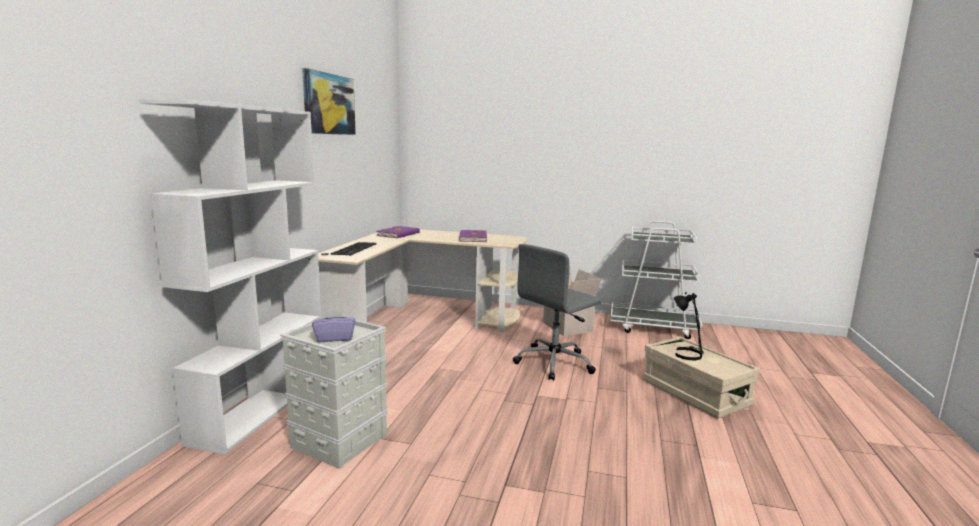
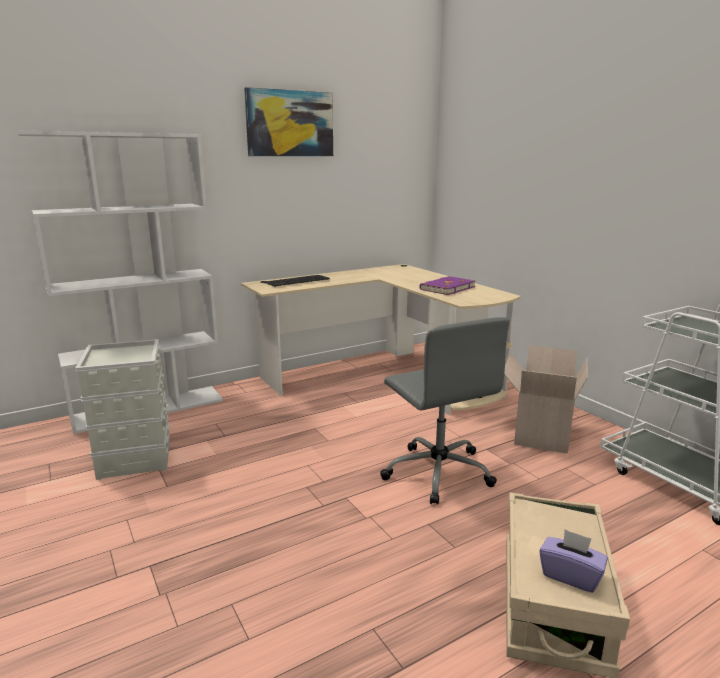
camera: 45 degrees right, 5 degrees up
(335, 338) = (113, 359): purple tissue box -> purple tissue box (570, 575)
(399, 234) = (386, 272): purple book -> none
(555, 363) = (437, 472): grey office chair -> grey office chair turned 120 degrees counterclockwise
(687, 354) = (552, 534): black table lamp -> none

